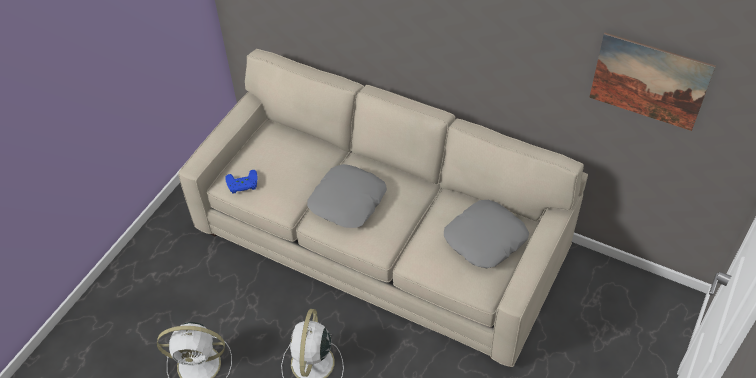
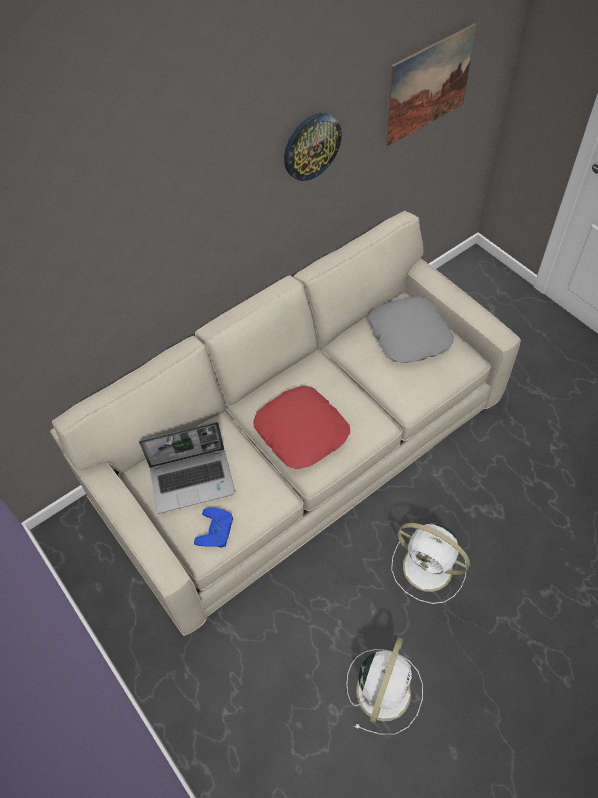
camera: 65 degrees left, 5 degrees up
(276, 155) = (193, 480): none -> laptop
(348, 201) = (302, 431): grey pillow -> red pillow
(510, 37) = (311, 146): none -> wall clock

